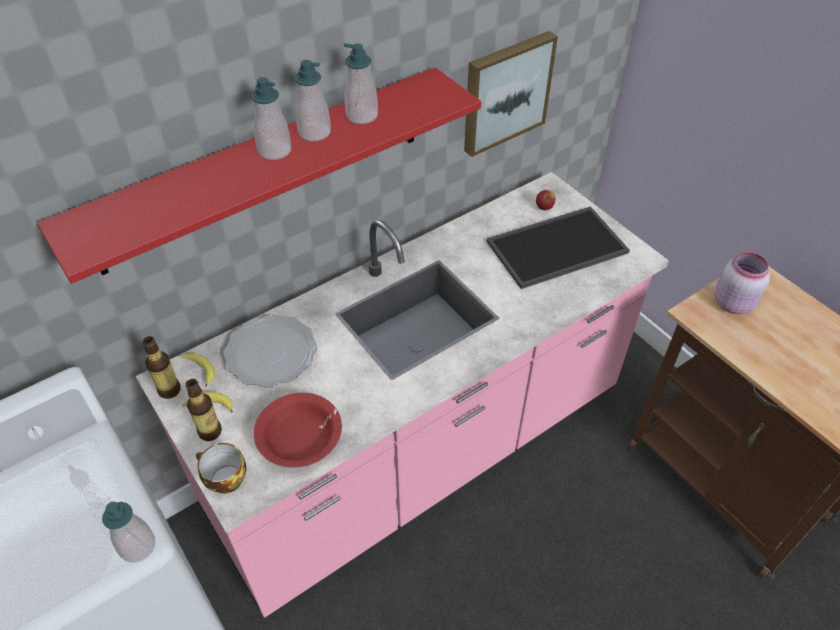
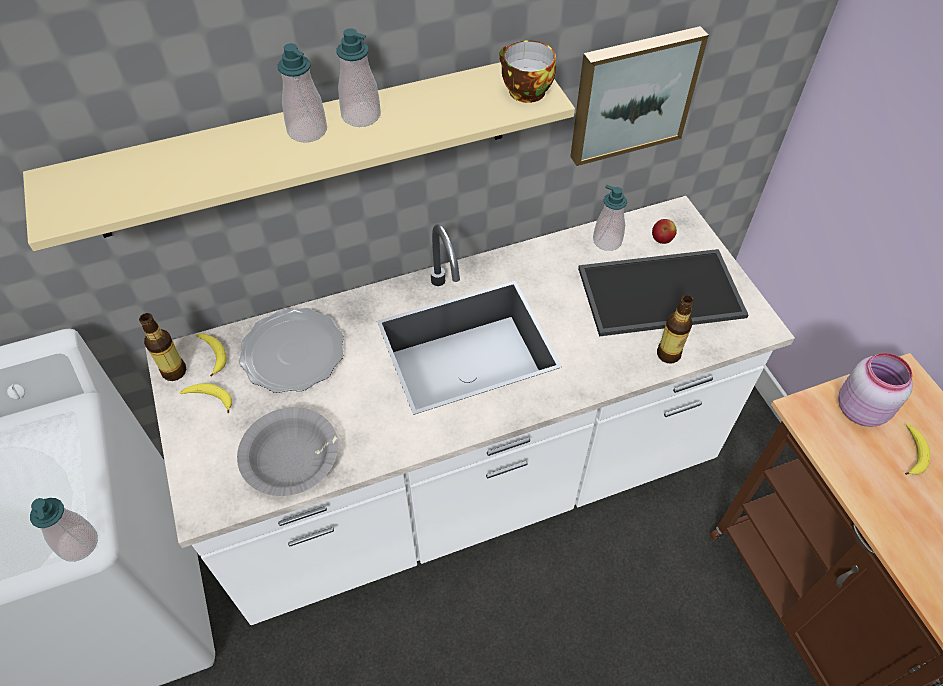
camera: 15 degrees right, 5 degrees up
(210, 432) = (200, 429): bottle -> bottle (668, 354)
(224, 480) = (196, 488): cup -> cup (523, 91)
(264, 169) = (305, 147): red shelf -> beige shelf
(300, 437) = (291, 459): red bowl -> grey bowl
(362, 116) = (424, 103): soap dispenser -> soap dispenser (607, 241)
(420, 453) = (471, 483): pink counter -> white counter
(780, 326) = (913, 453): none -> banana

